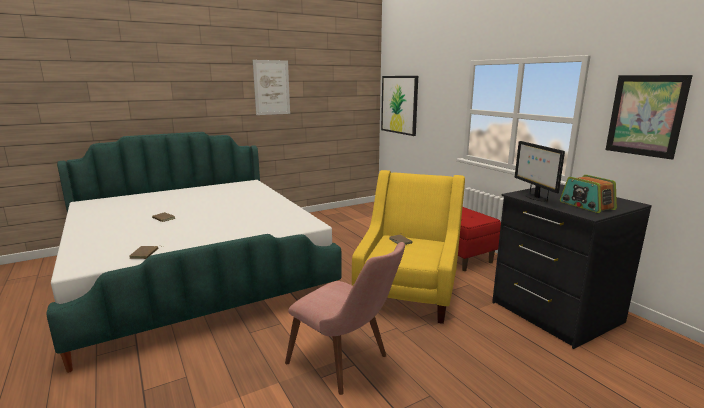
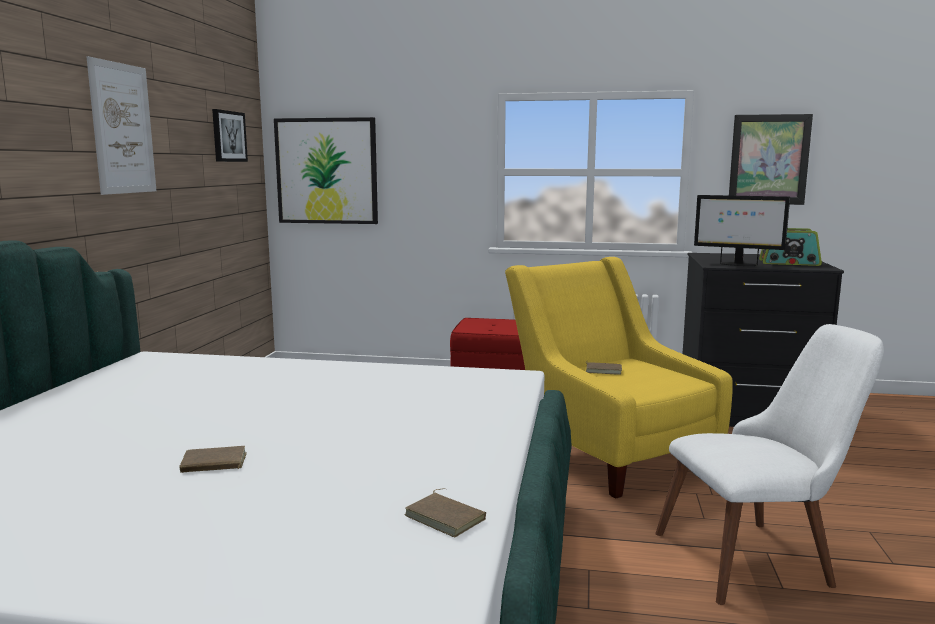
camera: 50 degrees left, 5 degrees down
(347, 363) = (760, 556): pink chair -> white chair
(348, 86) = (228, 136): none -> picture

